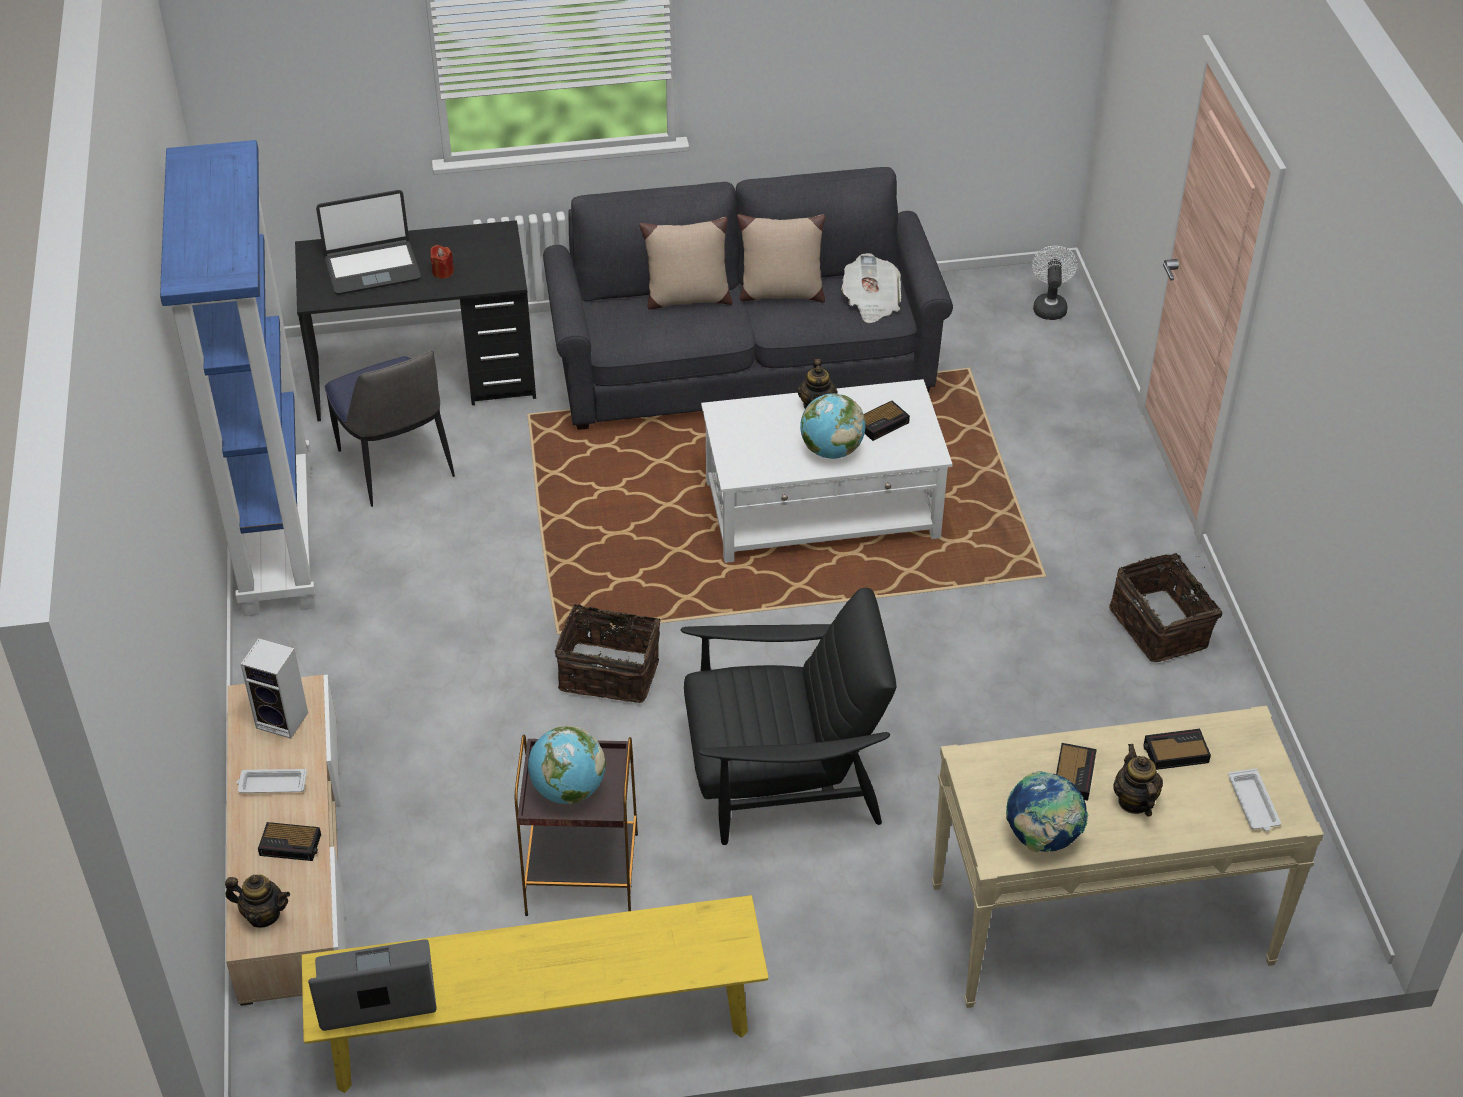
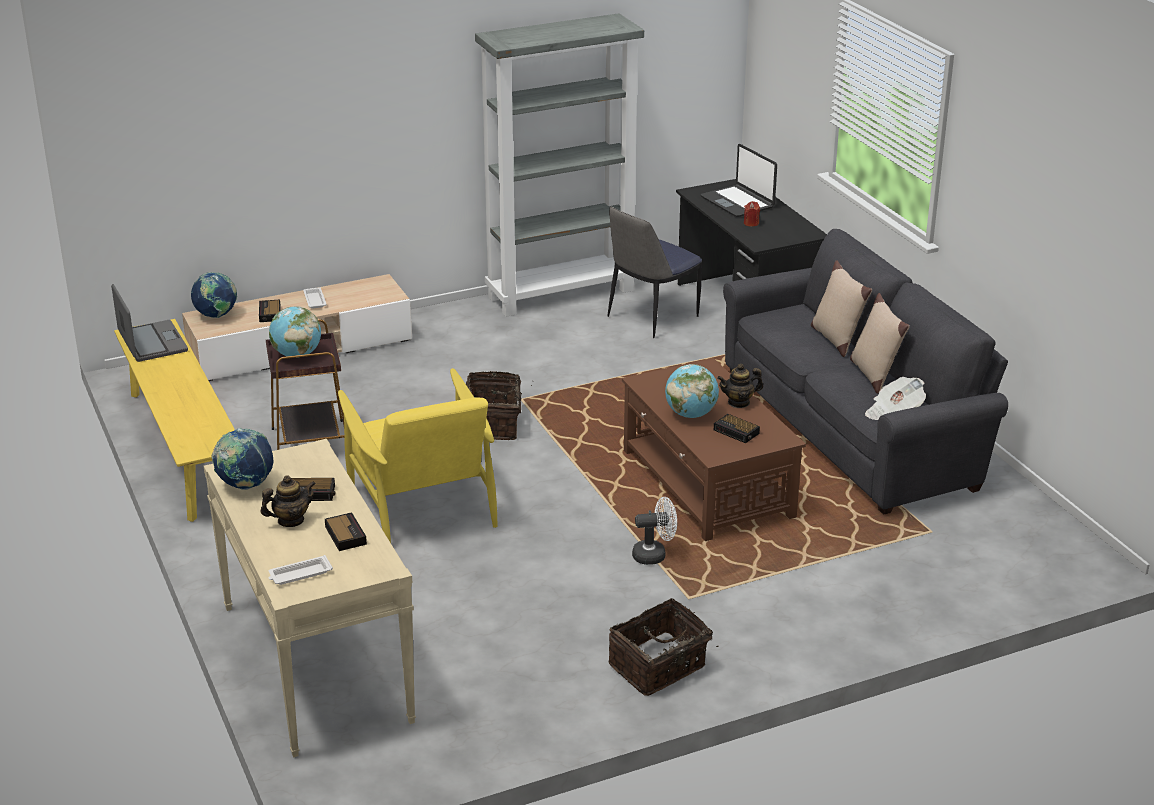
camera: 75 degrees right, 15 degrees down
(263, 914) = (216, 316): teapot -> globe
(276, 537) = (561, 293): blue bookcase -> grey bookcase
(284, 720) = (367, 294): speaker -> none
(783, 774) = (422, 504): black armchair -> yellow armchair
(823, 509) = (707, 484): white coffee table -> brown coffee table
(1049, 306) = (1057, 566): white fan -> white fan (654, 555)

